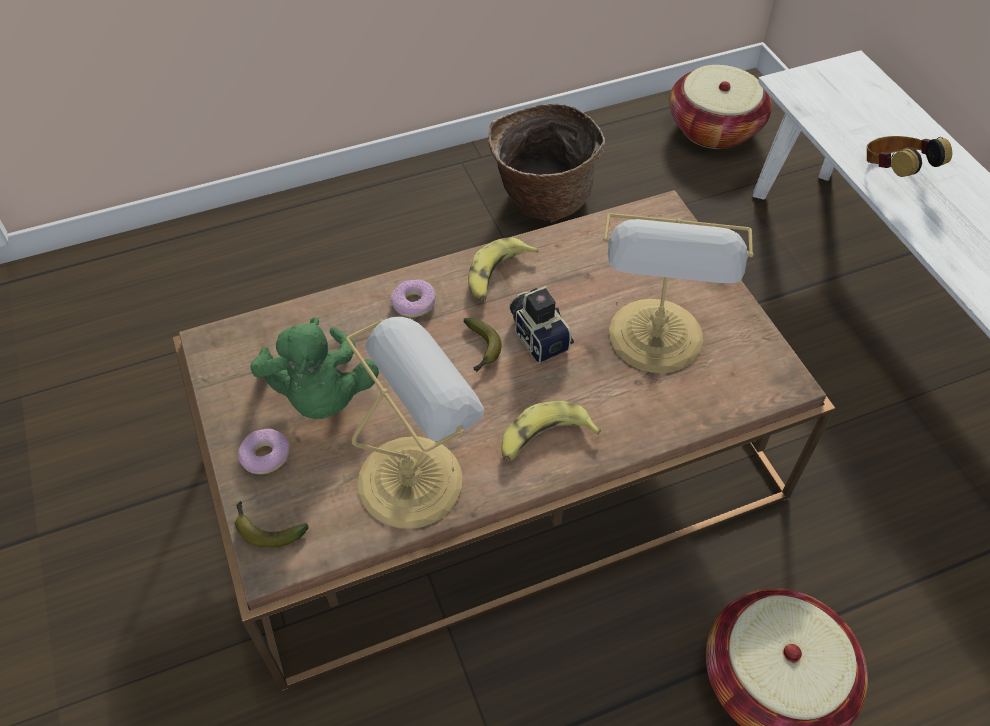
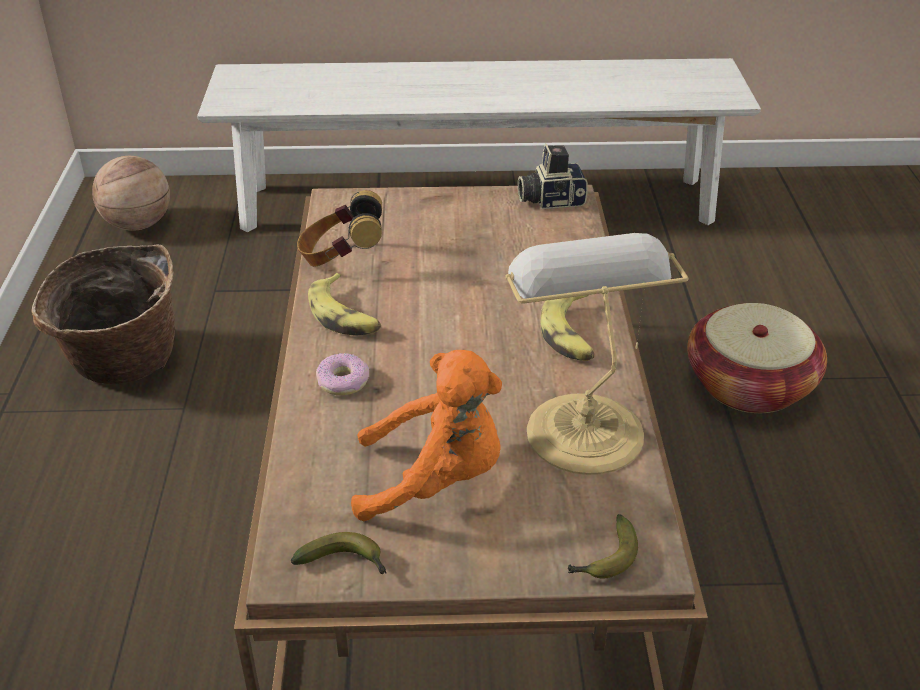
camera: 70 degrees left, 15 degrees down
(265, 455) = (501, 544): donut -> none
(320, 395) = (435, 480): green plush toy -> orange plush toy
(481, 349) = (438, 348): banana -> banana (345, 563)
(539, 335) = (442, 308): camera -> camera (550, 200)
(656, 340) = (489, 245): table lamp -> none
(714, 128) = (138, 225): basket -> basketball
(894, 172) = (373, 95): headphones -> headphones (341, 258)

